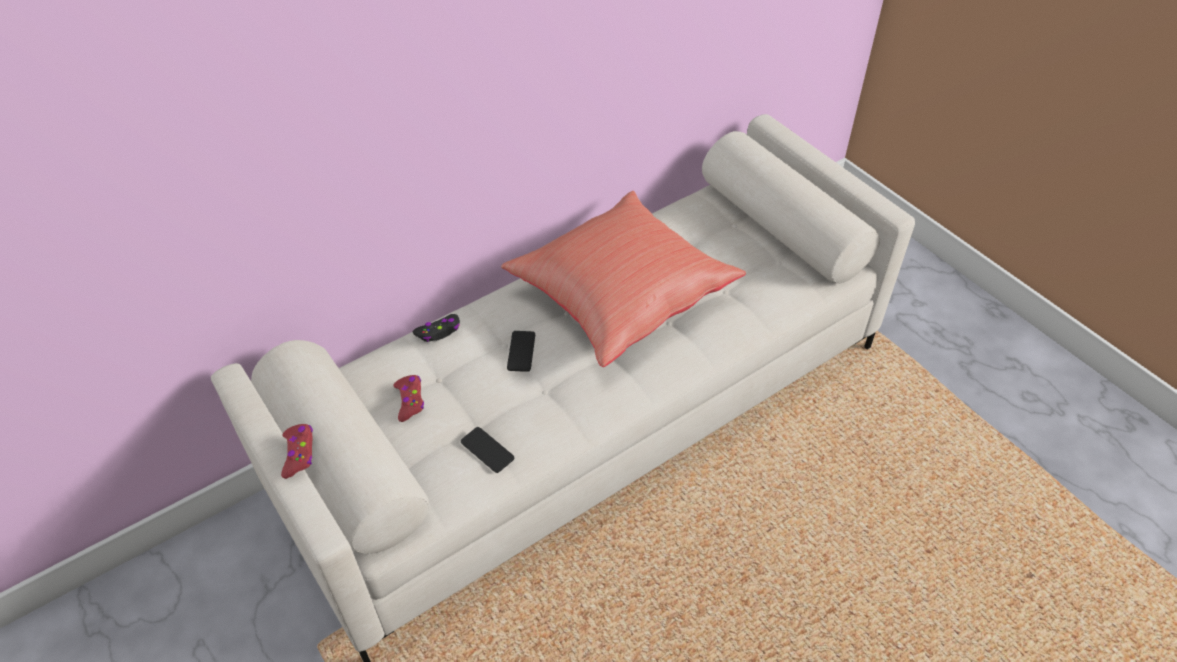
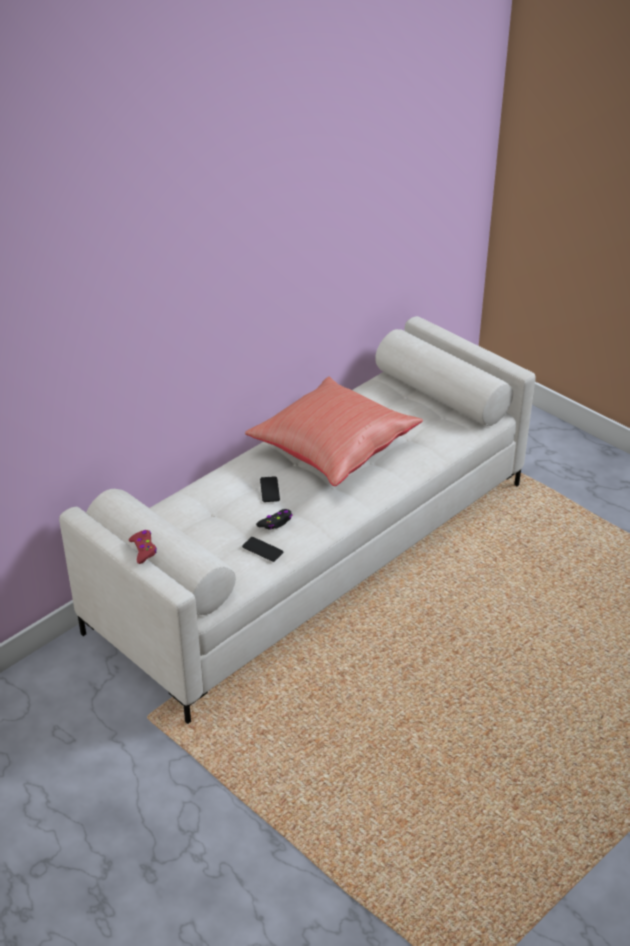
camera: 10 degrees left, 10 degrees down
(410, 401) = (198, 527): red game controller -> none
(439, 332) = (205, 484): black game controller -> black game controller (276, 523)

